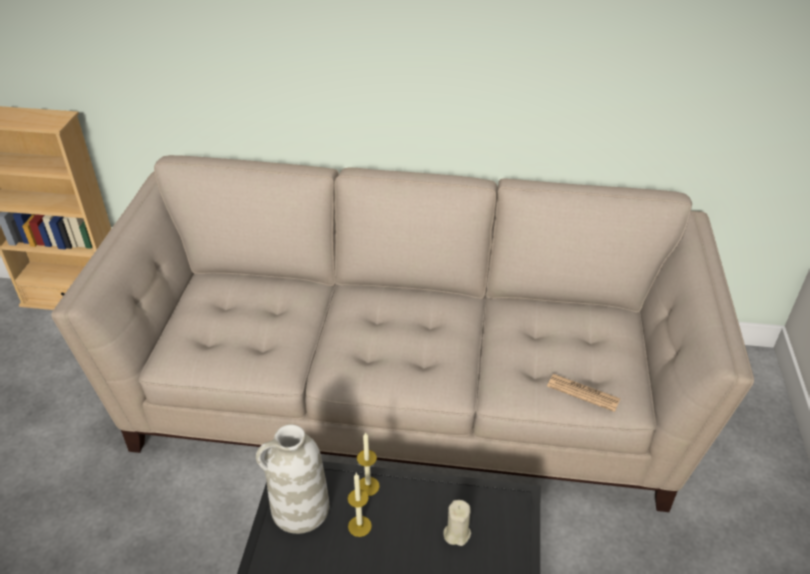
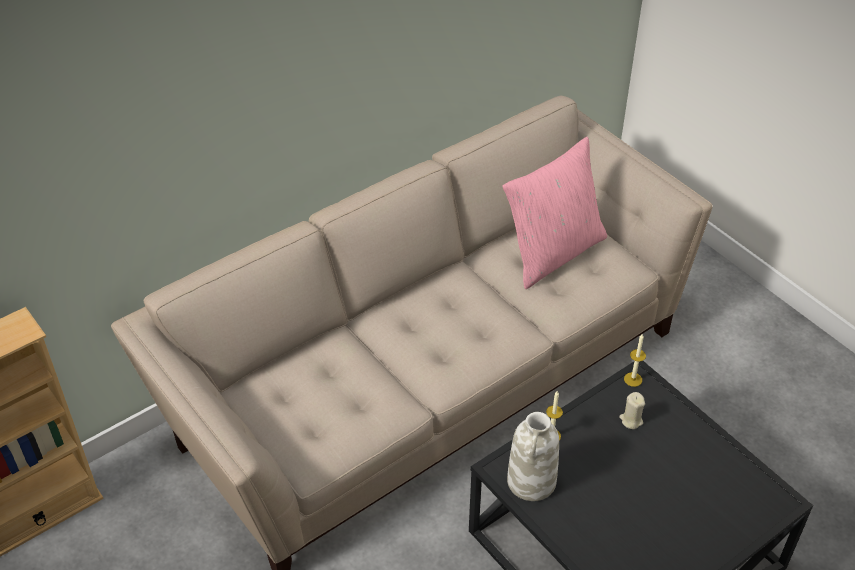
camera: 45 degrees left, 5 degrees up
(359, 526) = (576, 461): candle -> candle (633, 379)
(566, 339) = (553, 252): none -> pink pillow
(583, 393) = (604, 281): newspaper -> none

